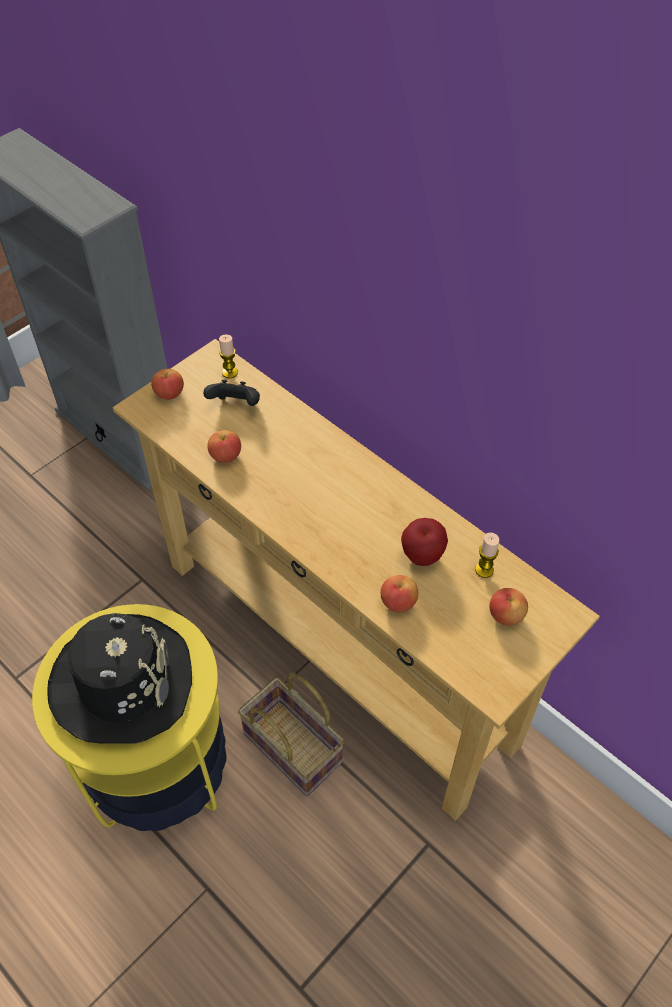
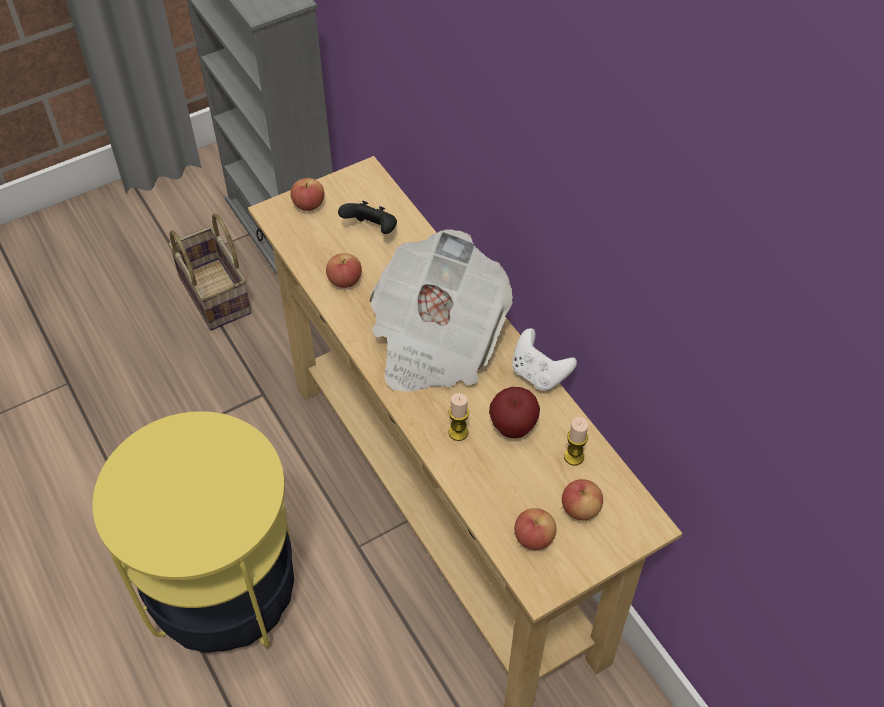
camera: 15 degrees right, 0 degrees up
(122, 682) = (186, 488): black hat -> none
(229, 372) = (377, 194): candle -> candle (458, 432)
(296, 748) = (369, 606): basket -> basket (217, 295)
(326, 492) = (435, 339): none -> newspaper
(398, 602) = (471, 469): apple -> apple (534, 538)
(428, 503) = (539, 374): none -> white game controller

